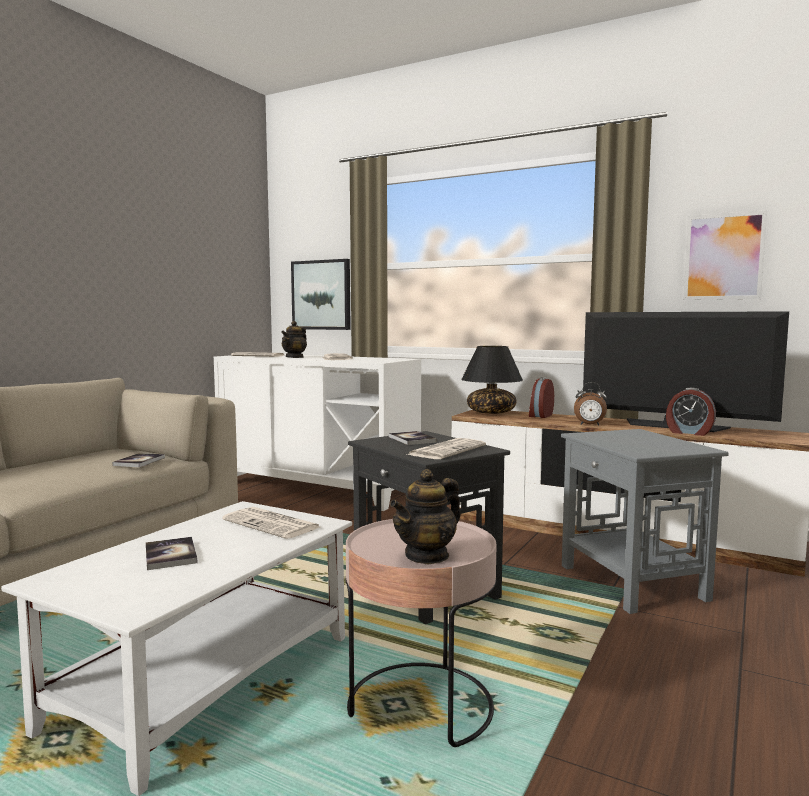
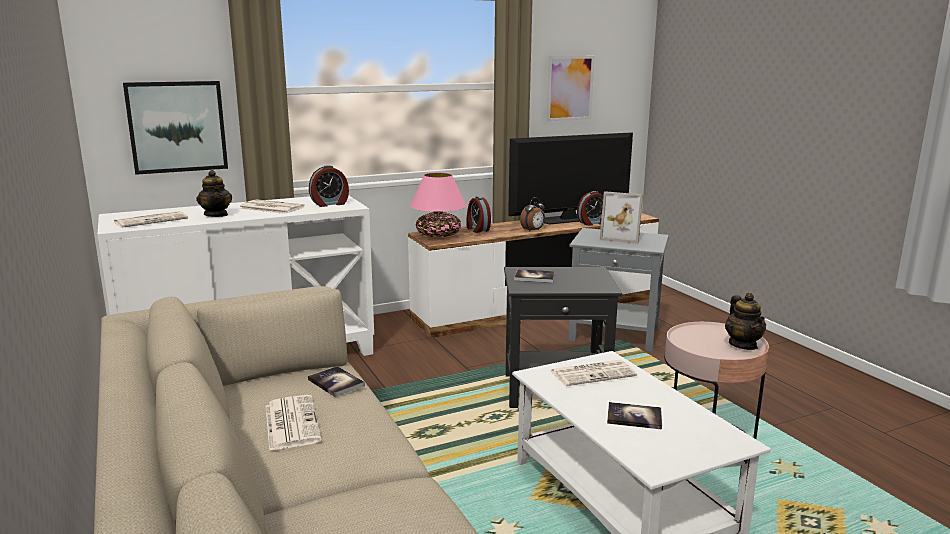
camera: 55 degrees left, 10 degrees up
(376, 360) = (330, 204): none -> alarm clock
(447, 450) = (586, 278): newspaper -> newspaper (291, 423)
(491, 412) = (438, 235): black table lamp -> pink table lamp
(647, 441) = (622, 237): none -> picture frame

